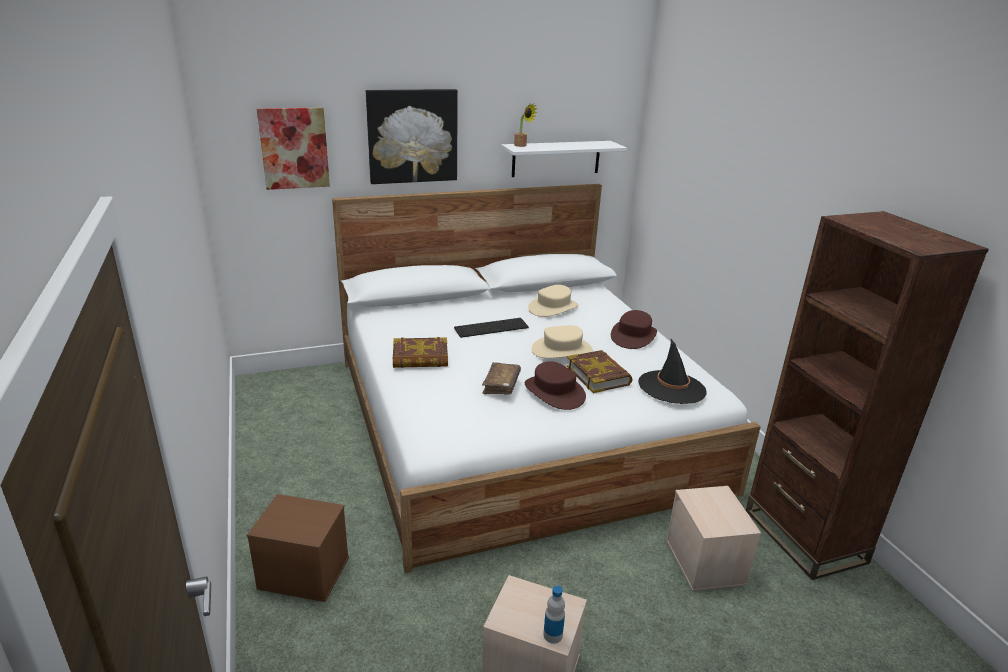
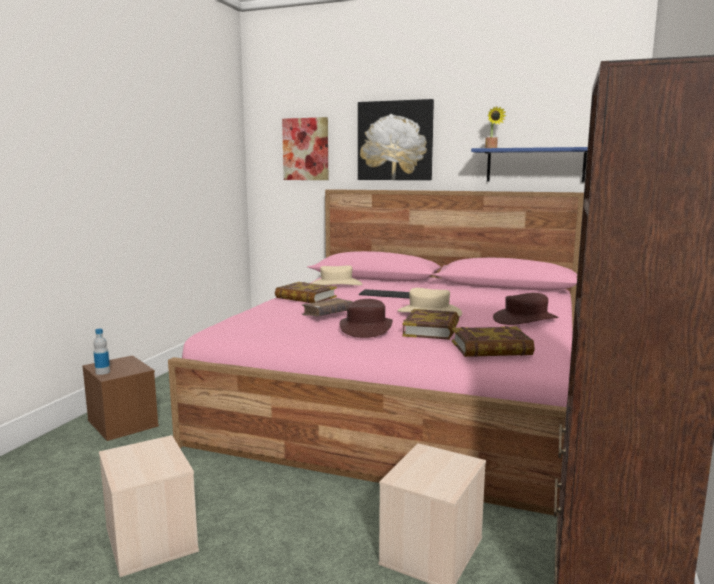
camera: 40 degrees right, 15 degrees down
(518, 421) = (408, 397): white bed -> pink bed
(553, 307) = (479, 296): beige hat -> beige hat (336, 284)
(553, 635) = (127, 476): bottle -> bottle (102, 372)
(556, 158) = (535, 165): white shelf -> blue shelf
(671, 387) = (491, 348): black hat -> book

